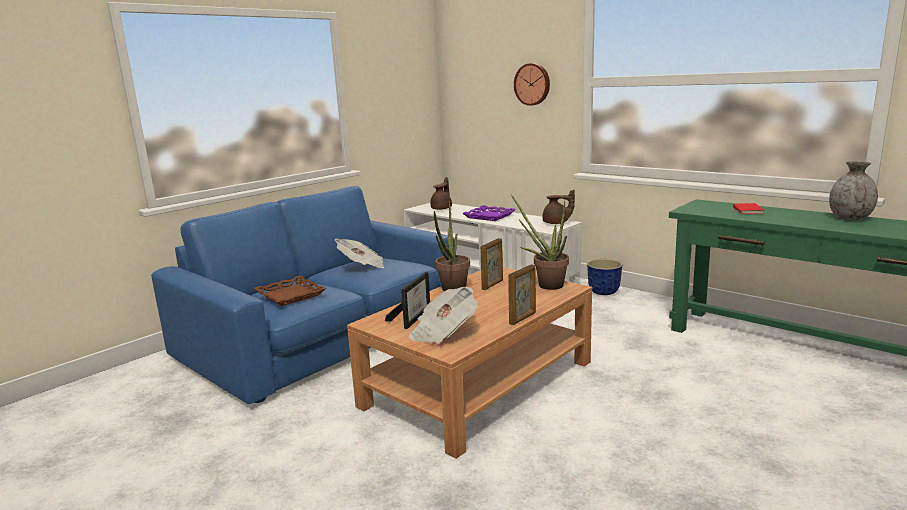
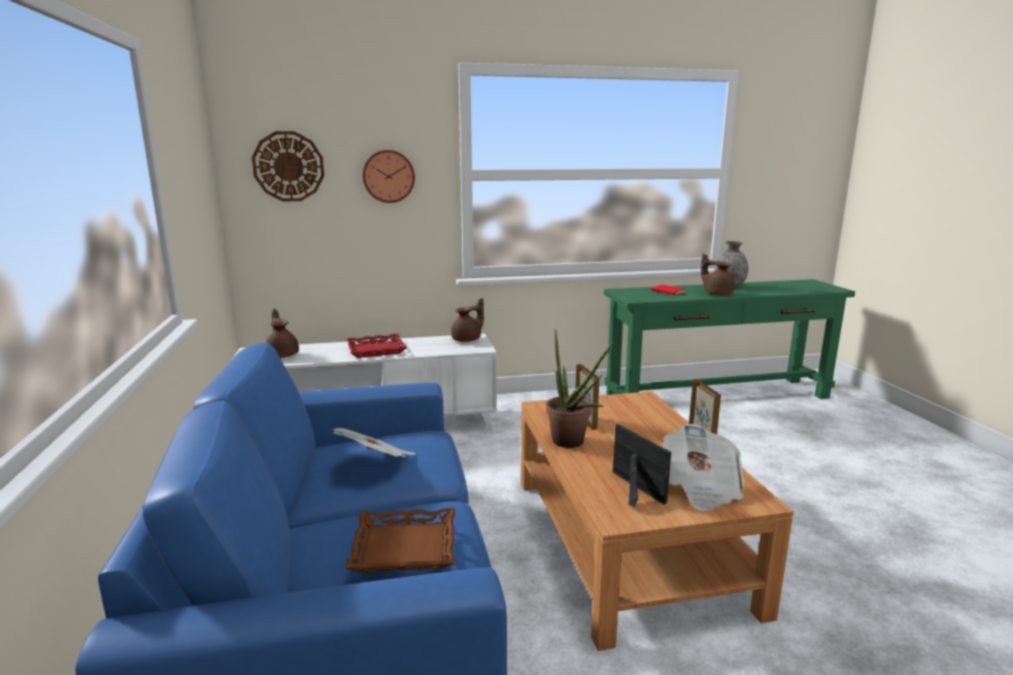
camera: 55 degrees left, 0 degrees up
(475, 78) = (288, 166): none -> wall clock
(489, 216) = (376, 350): purple tray -> red tray
(545, 284) = (621, 403): potted plant -> none
(604, 292) = (515, 403): planter -> none
(797, 221) = (717, 293): none -> brown teapot

